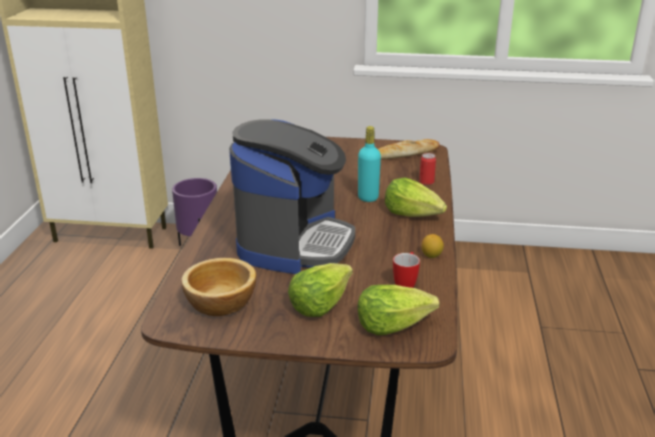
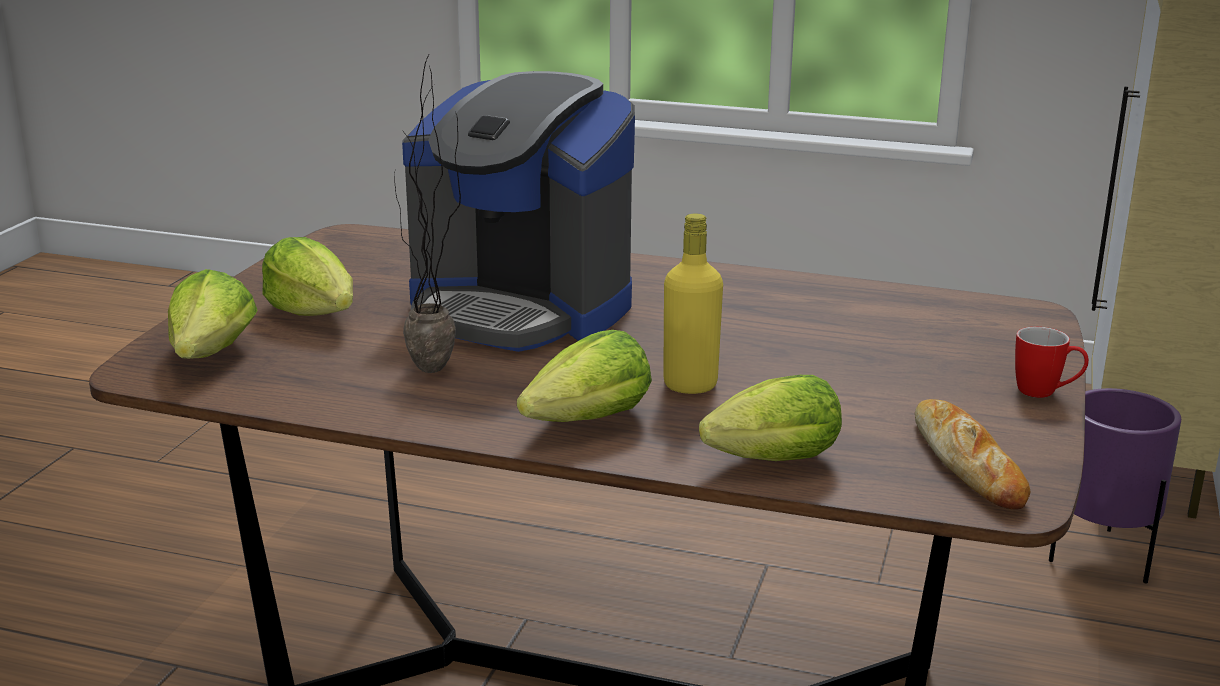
camera: 100 degrees right, 5 degrees down
(220, 303) = (369, 259): bowl -> none
(368, 197) = (690, 385): turquoise bottle -> yellow bottle
(386, 253) = (434, 375): none -> potted plant
(406, 283) = (320, 379): mug -> mug (1046, 393)
(426, 182) = (767, 462): can -> lettuce
(431, 255) = (399, 413): lemon -> none

